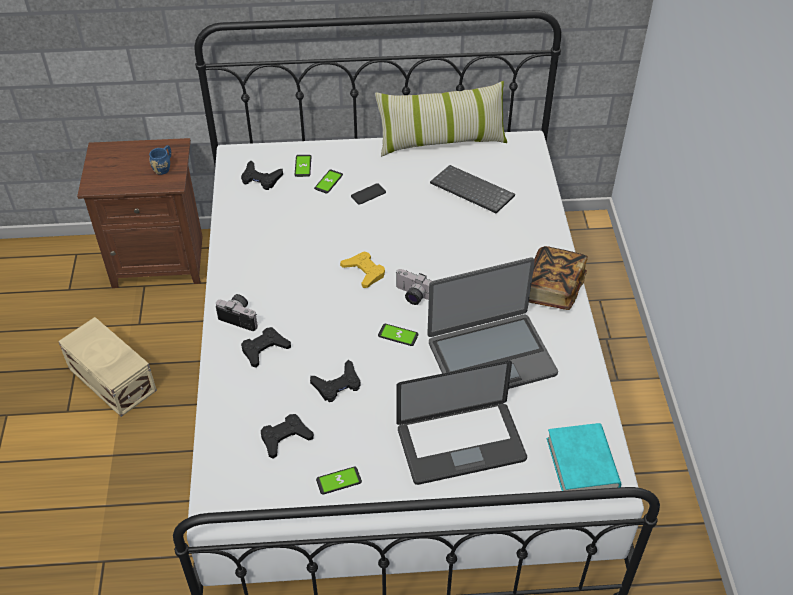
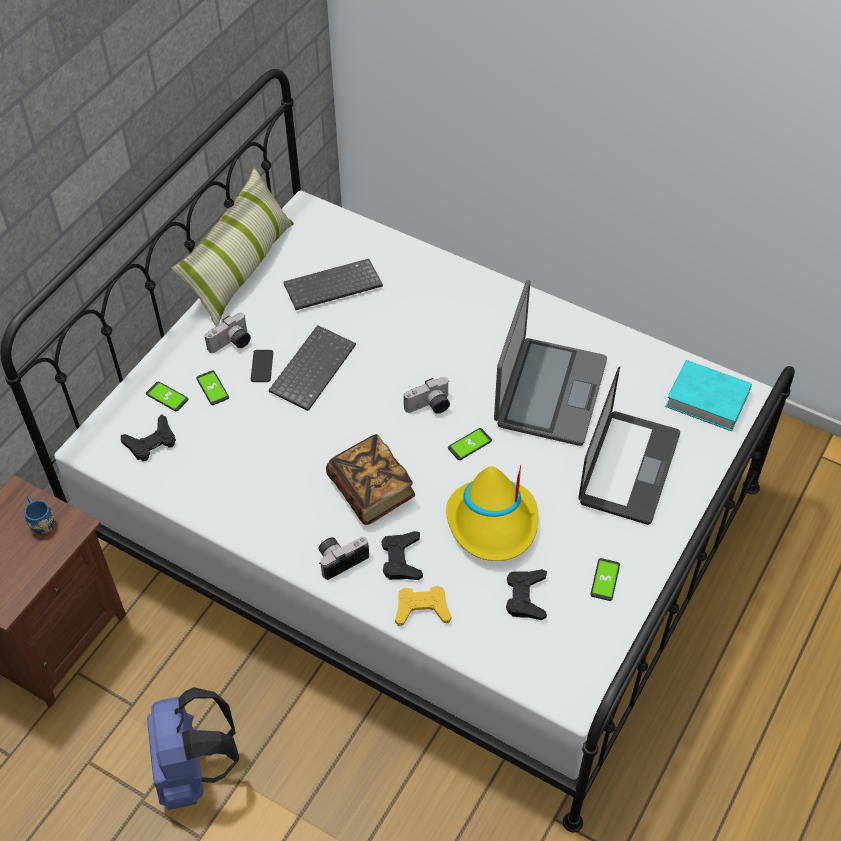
camera: 55 degrees left, 5 degrees up
(112, 381) = (193, 770): beige storage box -> blue backpack
(337, 385) = (493, 523): black game controller -> yellow hat
(364, 272) = (367, 427): yellow game controller -> yellow game controller (422, 609)
(373, 171) = (232, 344): none -> camera
(390, 218) = (312, 368): none -> keyboard
(552, 289) = (506, 304): book -> book (371, 490)

